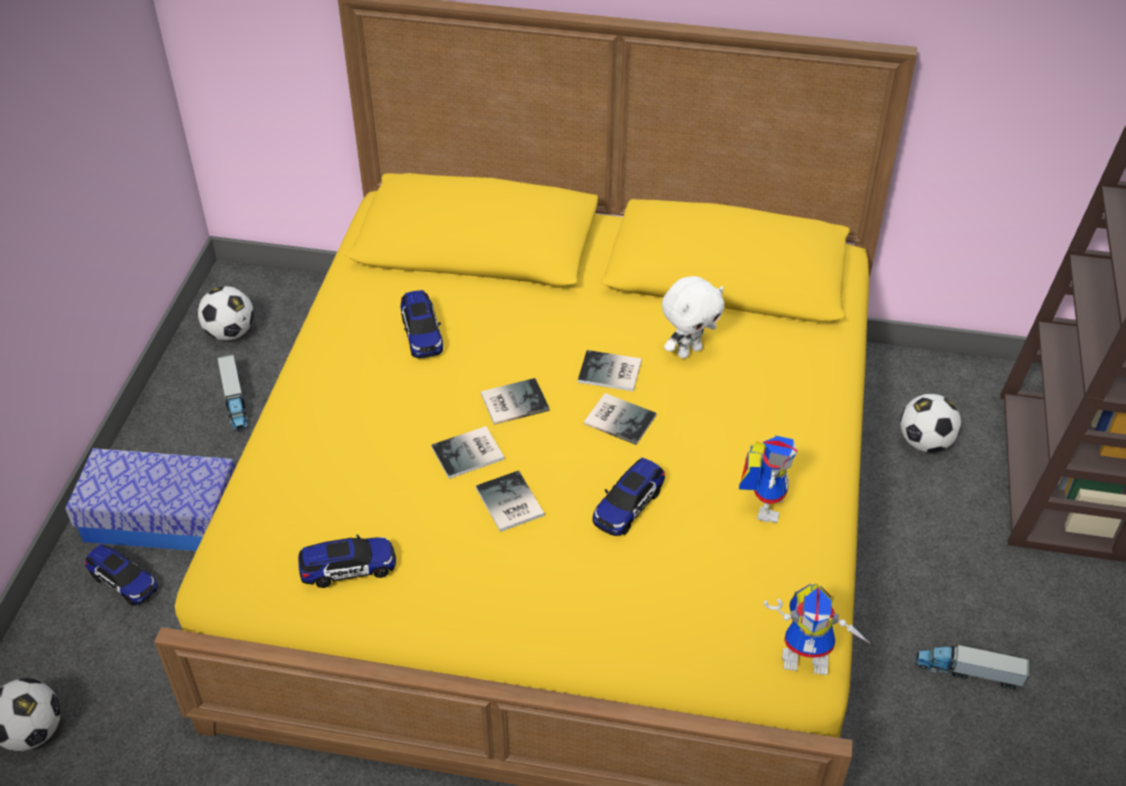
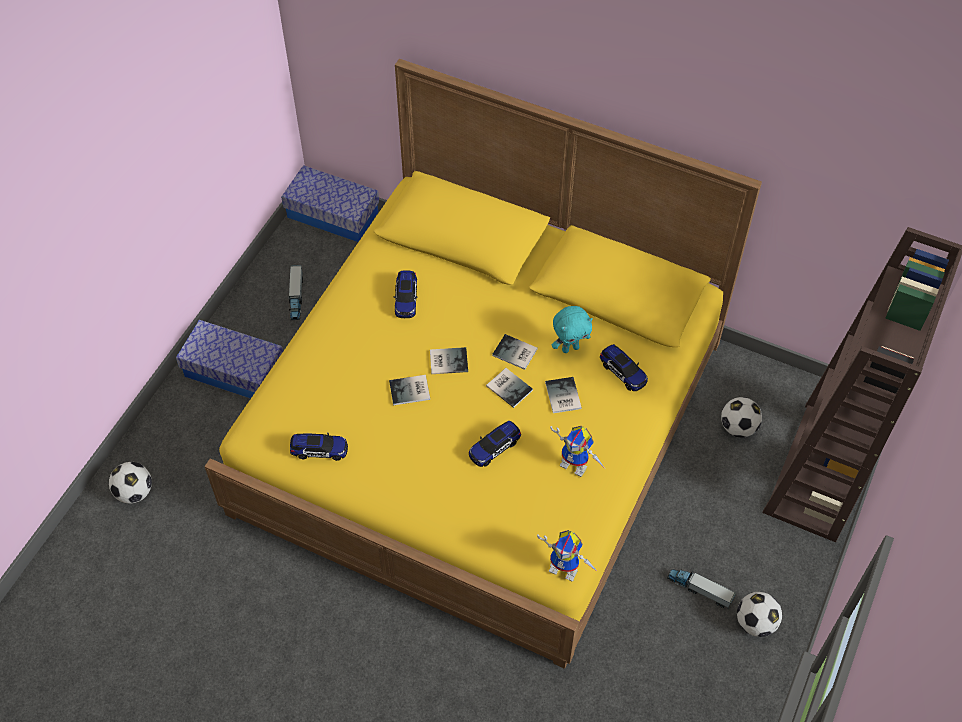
camera: 15 degrees right, 10 degrees up
(123, 581) = (203, 408): toy car -> toy car (623, 372)
(230, 333) = (304, 245): football -> football (755, 623)
(262, 288) = (333, 214): none -> storage box
(508, 504) = (423, 430): book -> book (562, 396)
(689, 351) = (570, 348): white plush toy -> turquoise plush toy
(763, 502) = (577, 464): toy robot -> toy robot turned 90 degrees clockwise

